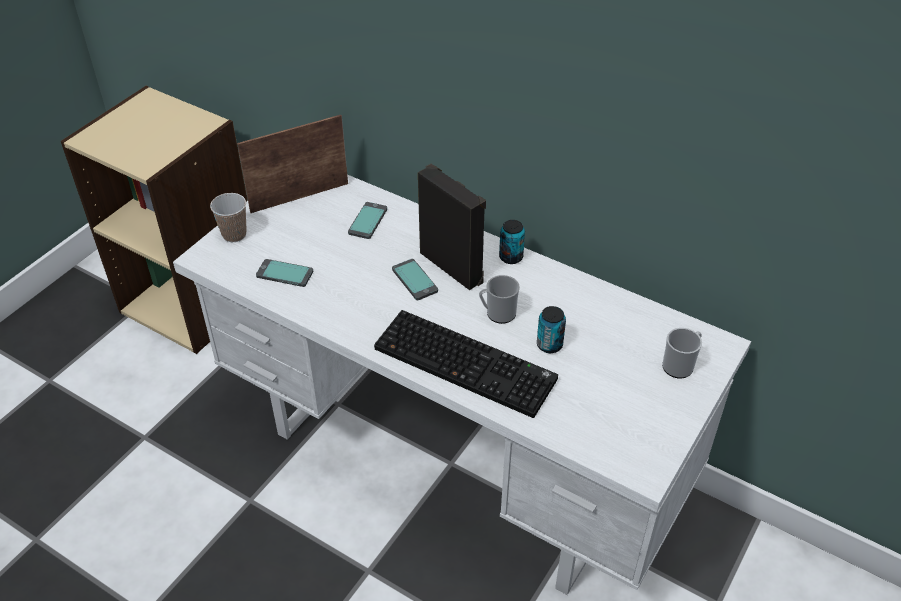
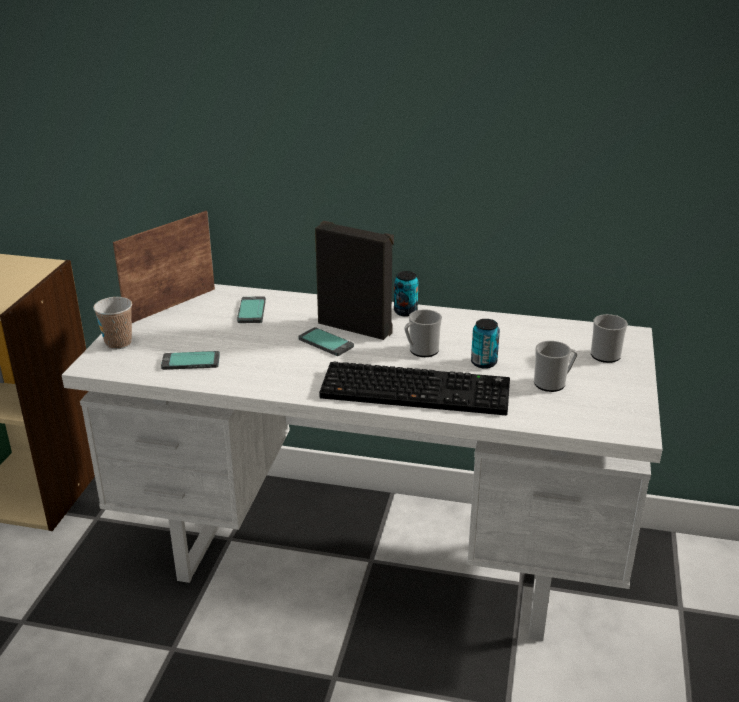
camera: 20 degrees left, 15 degrees down
(602, 390) = (553, 383): none -> mug

